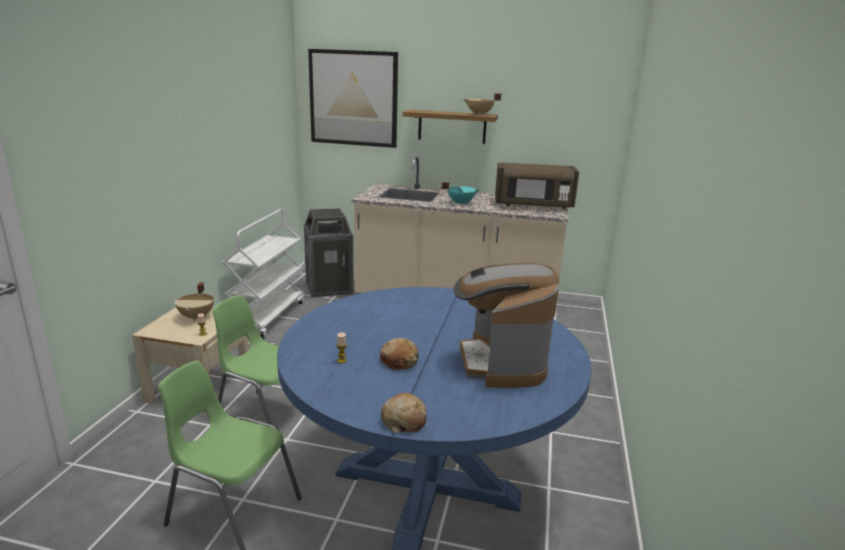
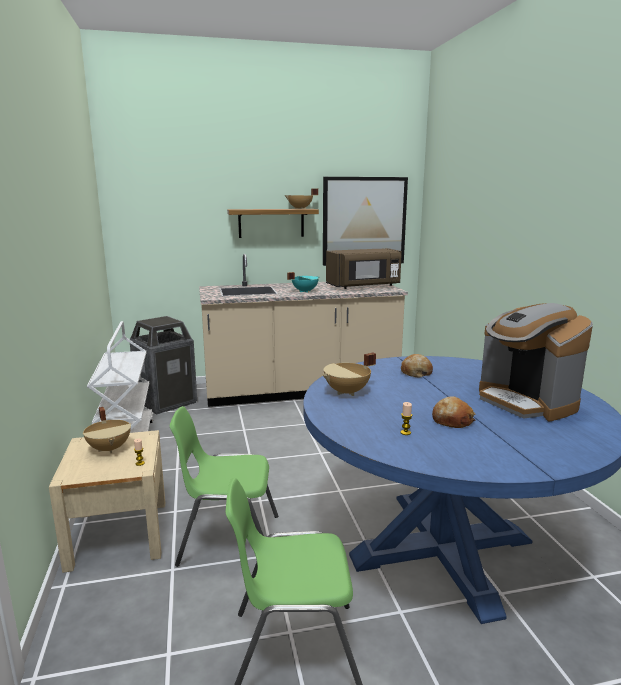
camera: 25 degrees left, 5 degrees down
(353, 98) = (167, 201): picture -> picture (364, 221)
(355, 313) = (347, 392): none -> beige cooking pot
(404, 420) = (540, 464): bread -> bread (416, 372)

